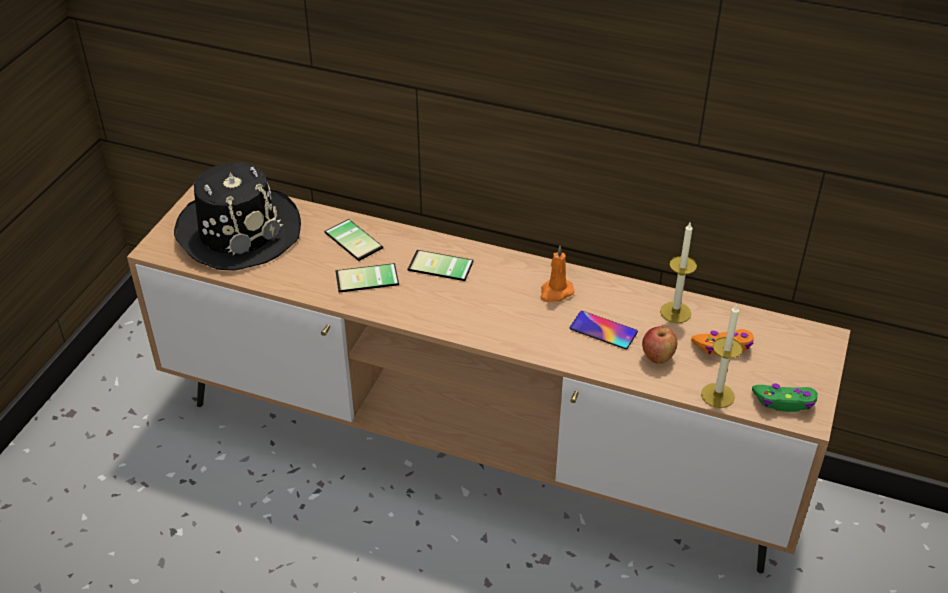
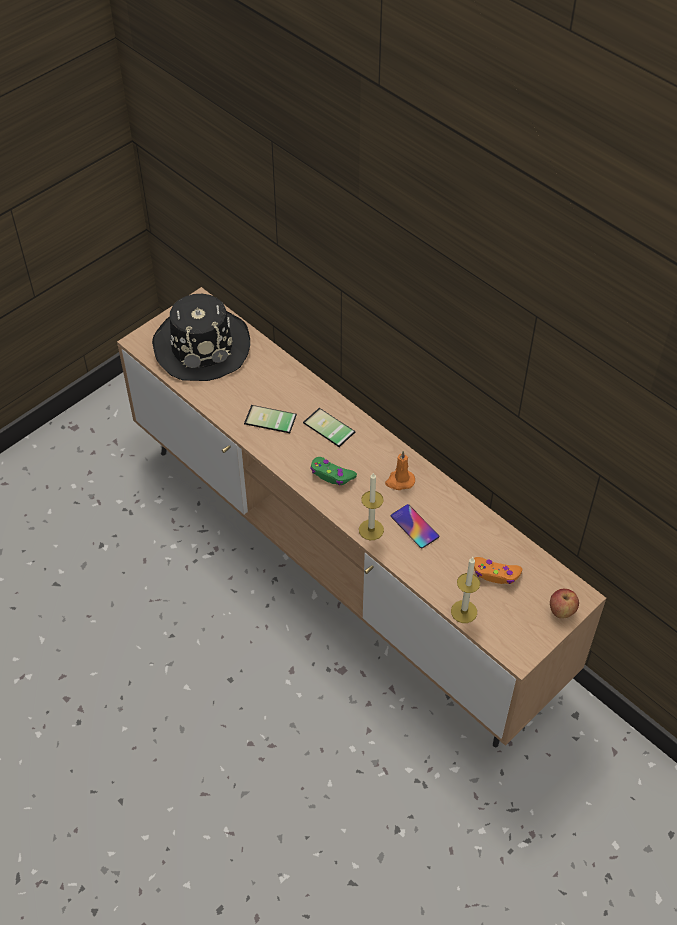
camera: 25 degrees right, 10 degrees up
(356, 239) = (281, 382): phone -> none
(657, 357) = (440, 563): apple -> apple (561, 611)
(675, 312) = (479, 531): candle -> candle (371, 530)
(784, 402) = (510, 636): green game controller -> green game controller (332, 475)

